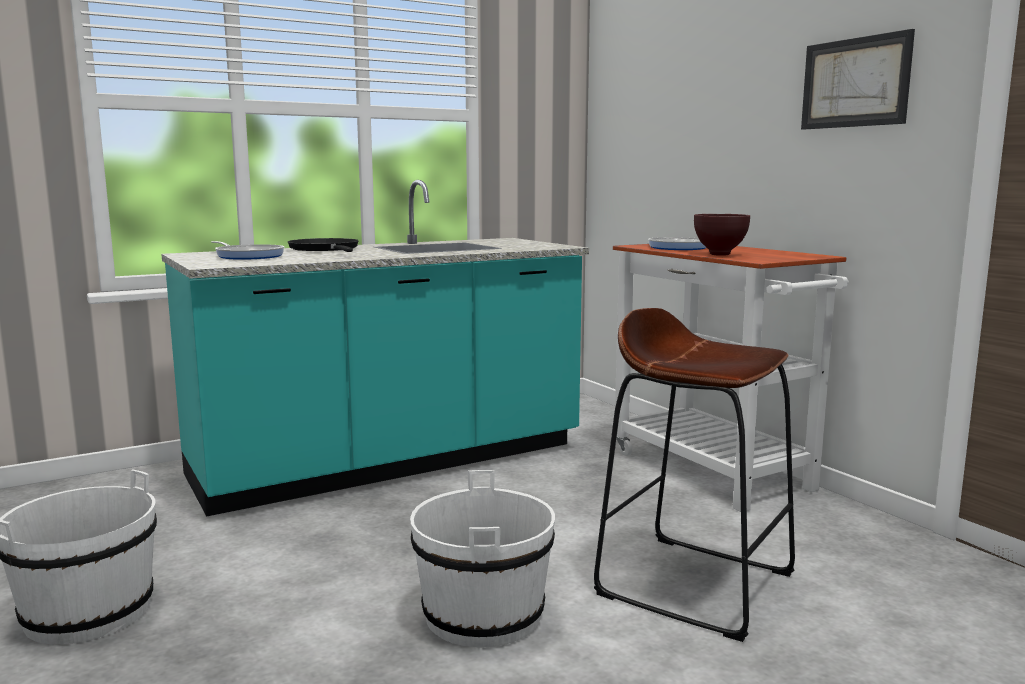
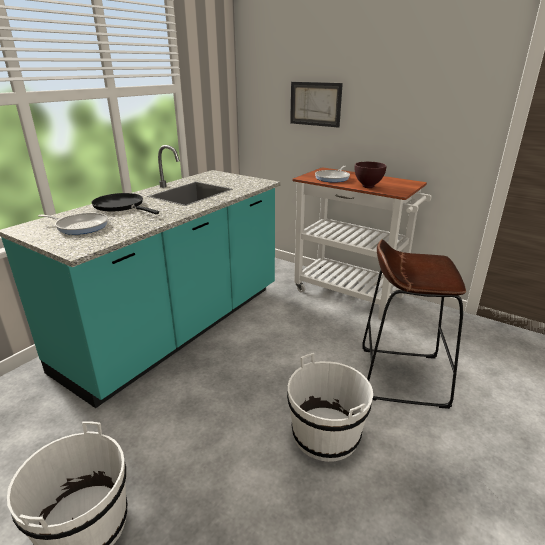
camera: 25 degrees left, 15 degrees up
(855, 83) = (437, 84): picture -> picture (315, 104)

